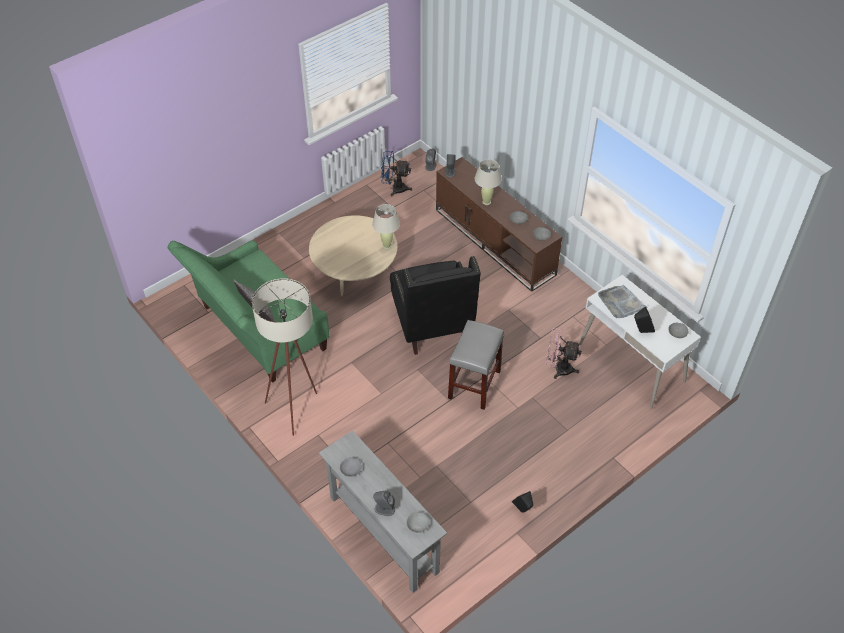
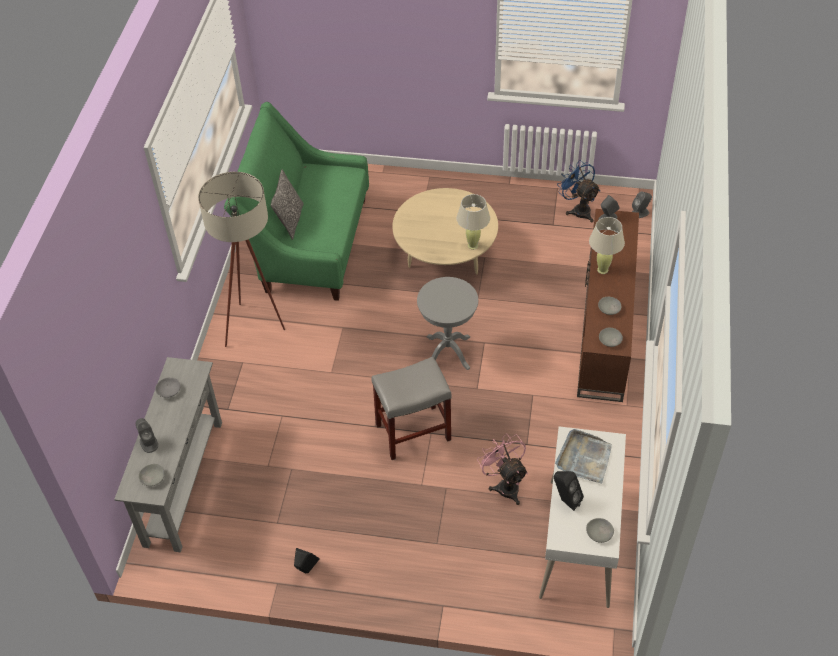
camera: 50 degrees right, 0 degrees up
(432, 325) = (448, 352): black armchair -> grey side table

